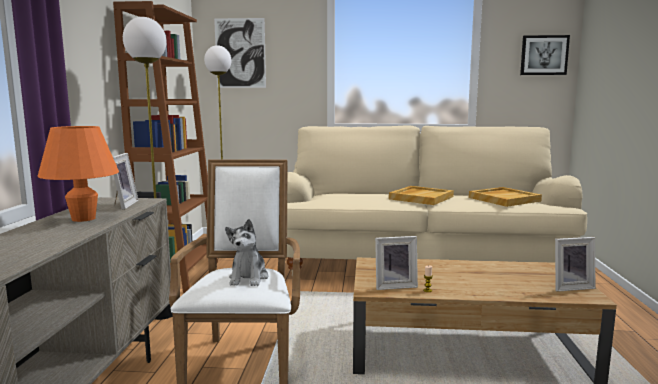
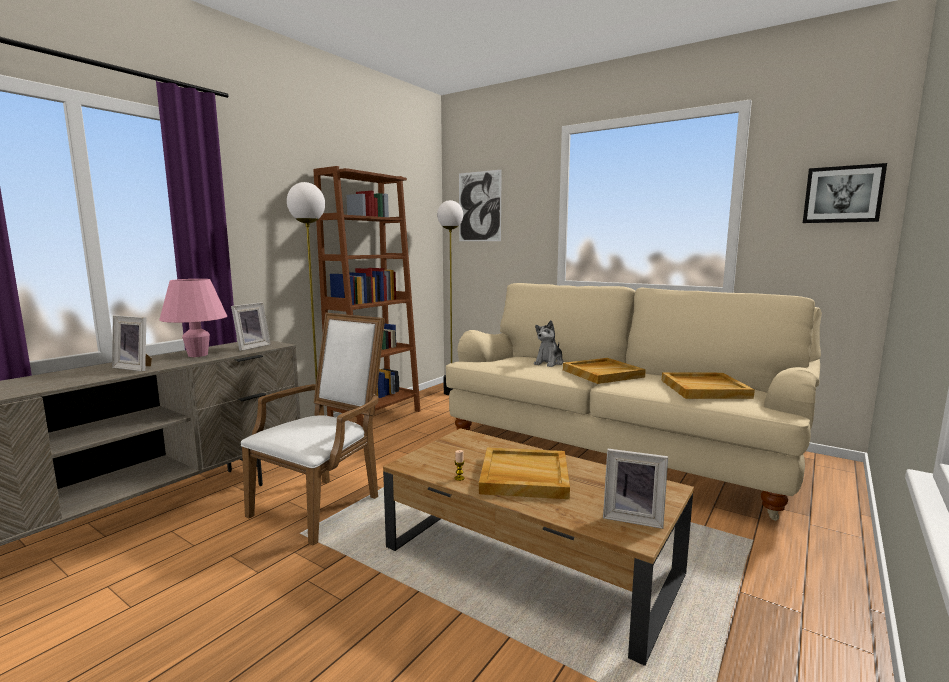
camera: 30 degrees right, 0 degrees up
(83, 219) = (198, 355): orange table lamp -> pink table lamp
(248, 278) = (314, 428): plush toy -> plush toy (549, 363)
(394, 285) = (438, 465): picture frame -> picture frame (136, 367)
(466, 279) = (523, 477): none -> beige tray

